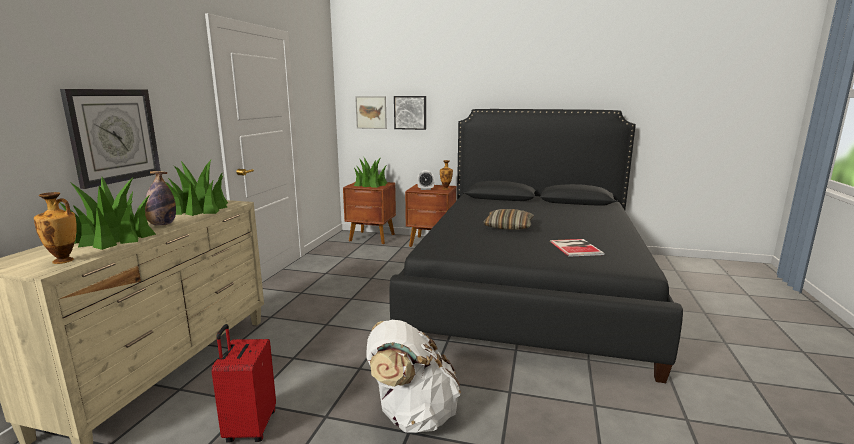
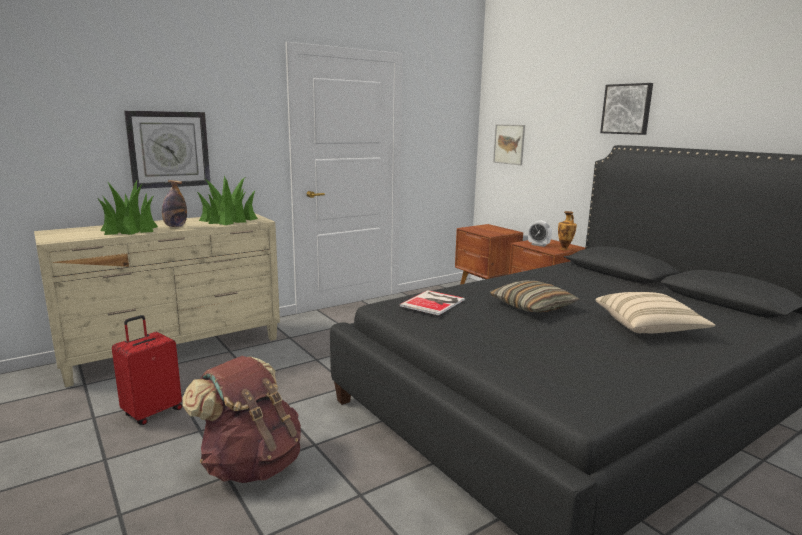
camera: 40 degrees right, 0 degrees up
(64, 261) = (72, 237): vase -> none
(371, 184) = (491, 230): potted plant -> none
(410, 112) = (548, 146): picture -> picture (627, 109)
(412, 415) = (251, 464): white backpack -> brown backpack
(576, 247) = (558, 353): book -> book (434, 302)
(578, 223) = (649, 327): none -> beige pillow

